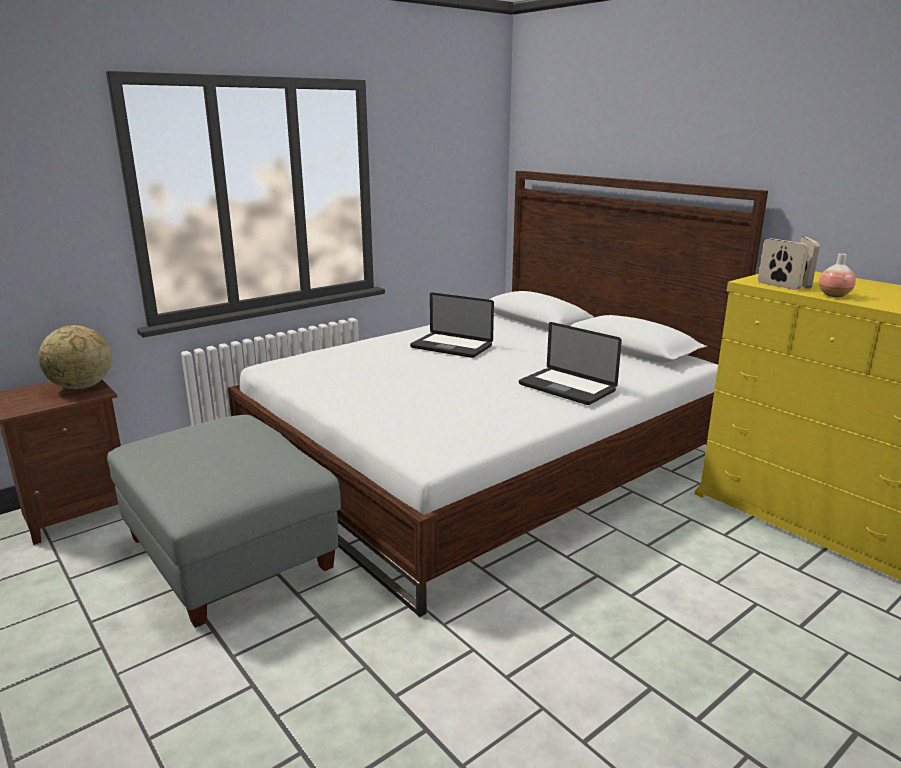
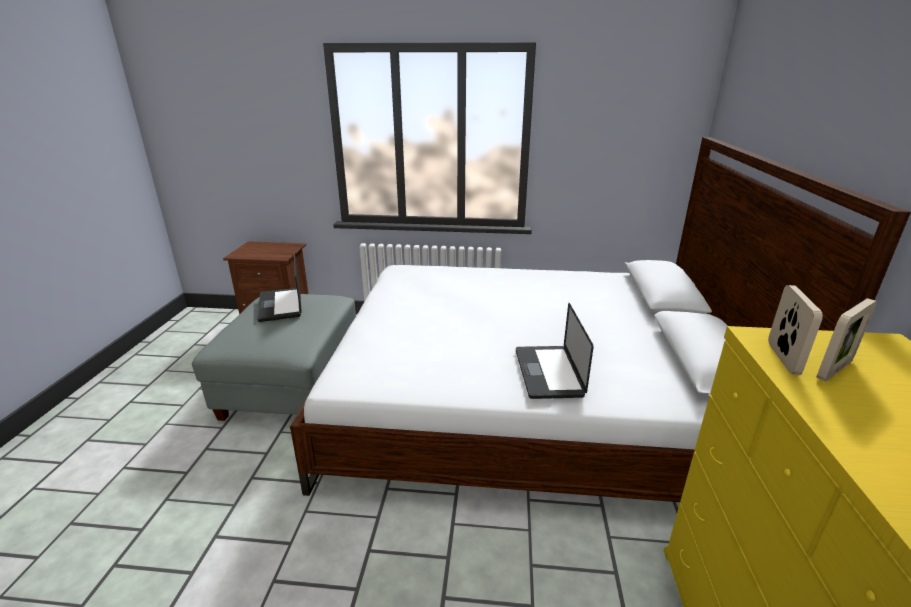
camera: 45 degrees right, 5 degrees up
(81, 387) = (283, 251): globe -> none
(451, 347) = (534, 295): laptop -> laptop (280, 305)
(834, 295) = (833, 408): vase -> none

